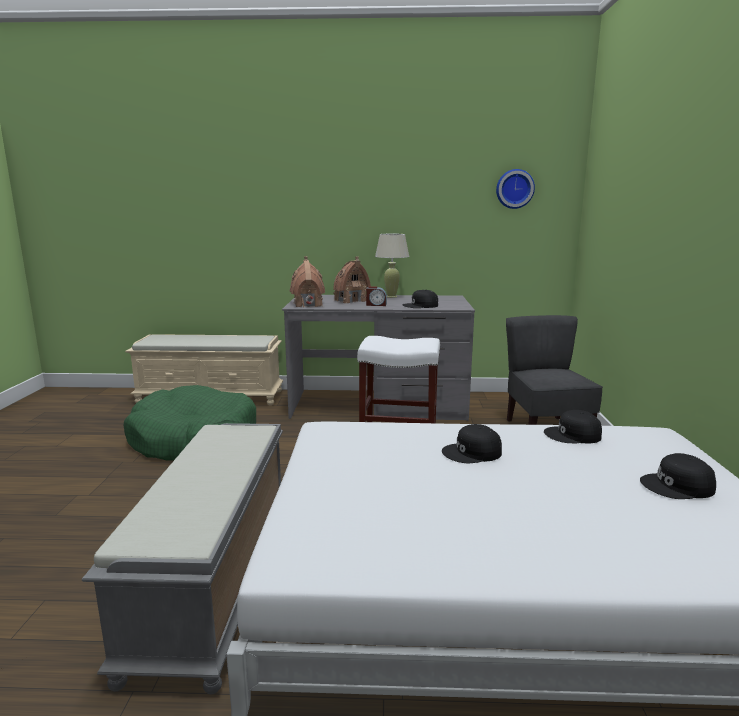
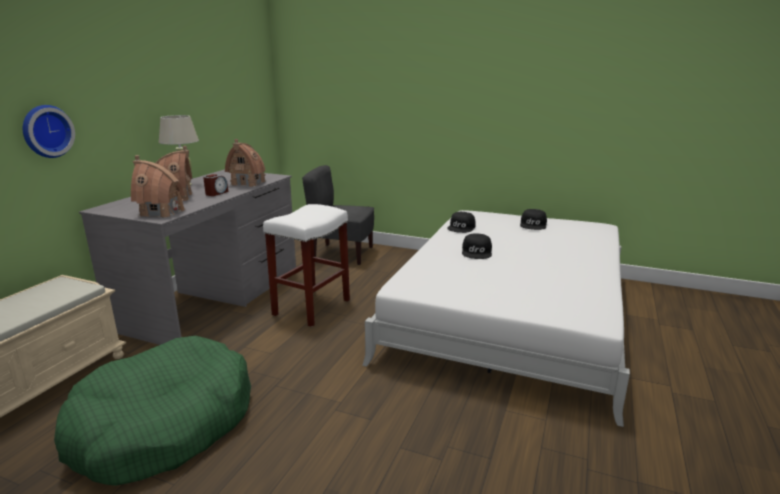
camera: 70 degrees left, 5 degrees up
(217, 580) = (471, 422): grey bench -> none
(421, 305) = (248, 183): black cap -> toy house
(514, 189) = (239, 64): wall clock -> wall clock (46, 131)

